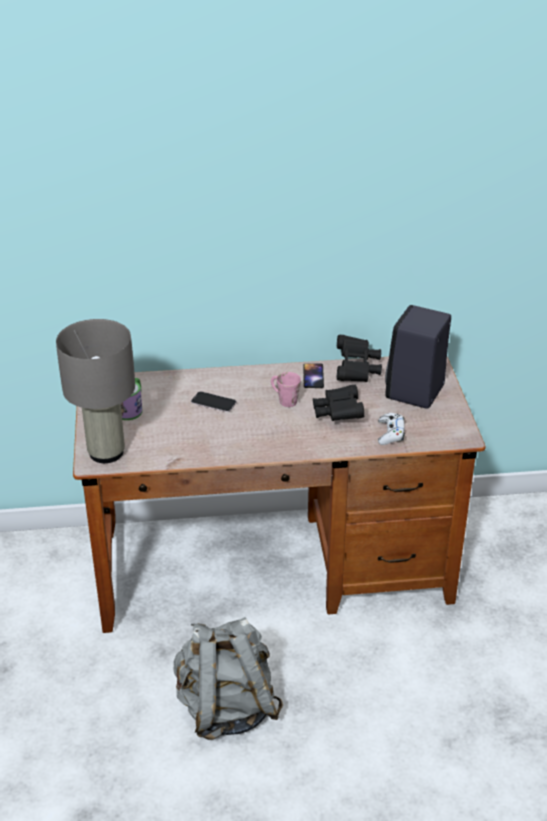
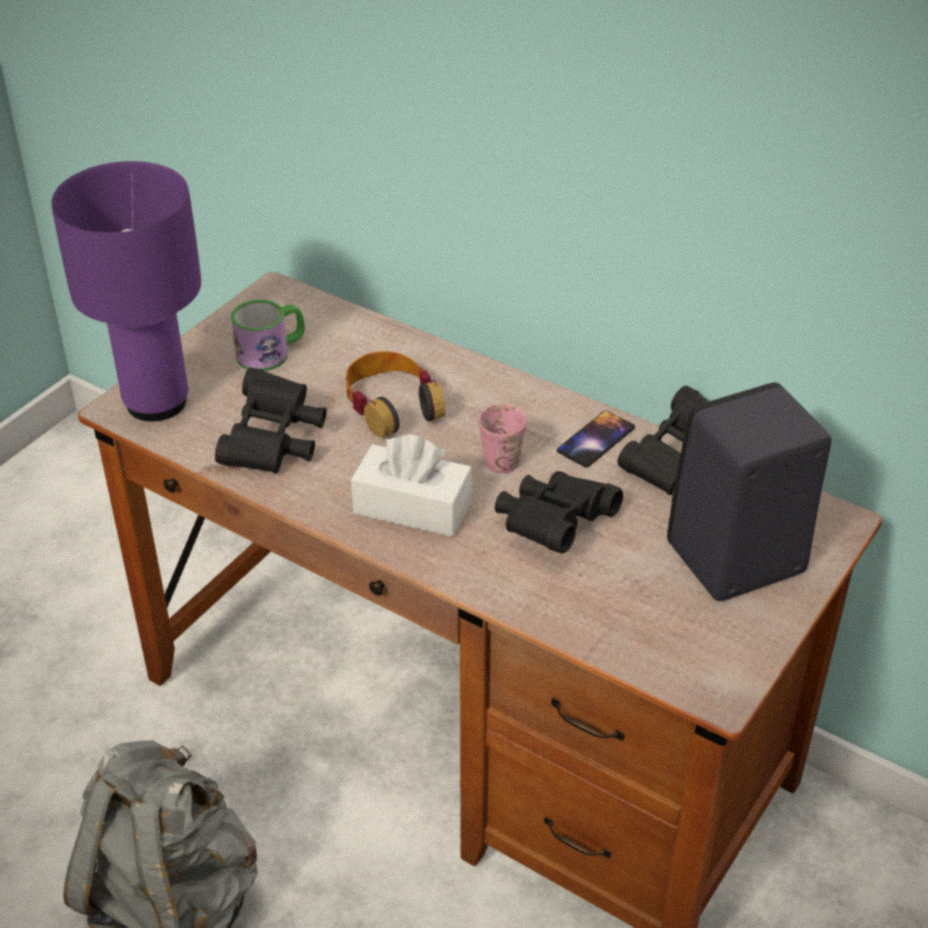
camera: 40 degrees right, 5 degrees up
(106, 453) = (155, 404): grey table lamp -> purple table lamp
(183, 441) = (274, 442): none -> black binoculars
(213, 402) = (392, 404): phone -> headphones
(275, 435) = (412, 507): none -> white tissue box
(390, 433) = (597, 609): white game controller -> none

